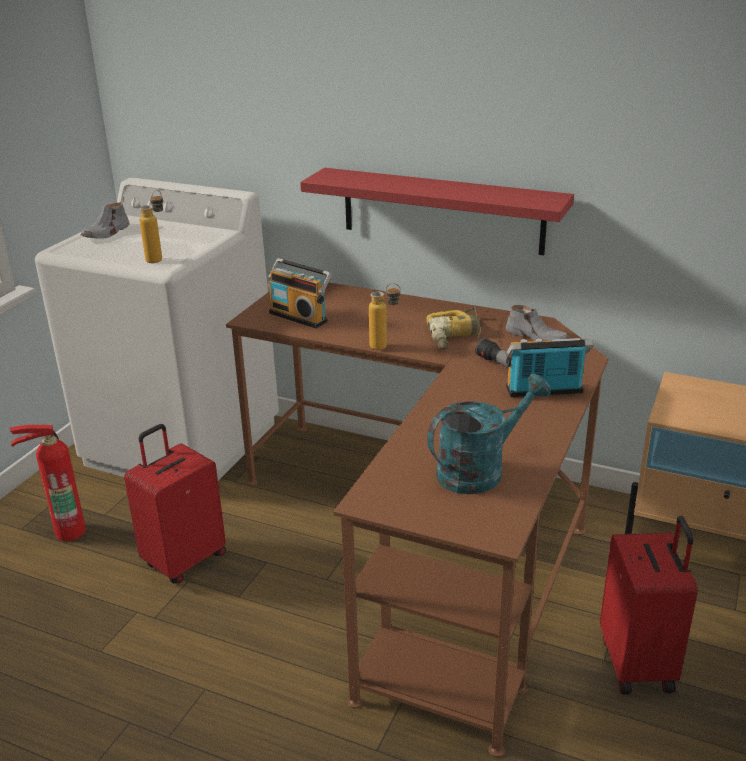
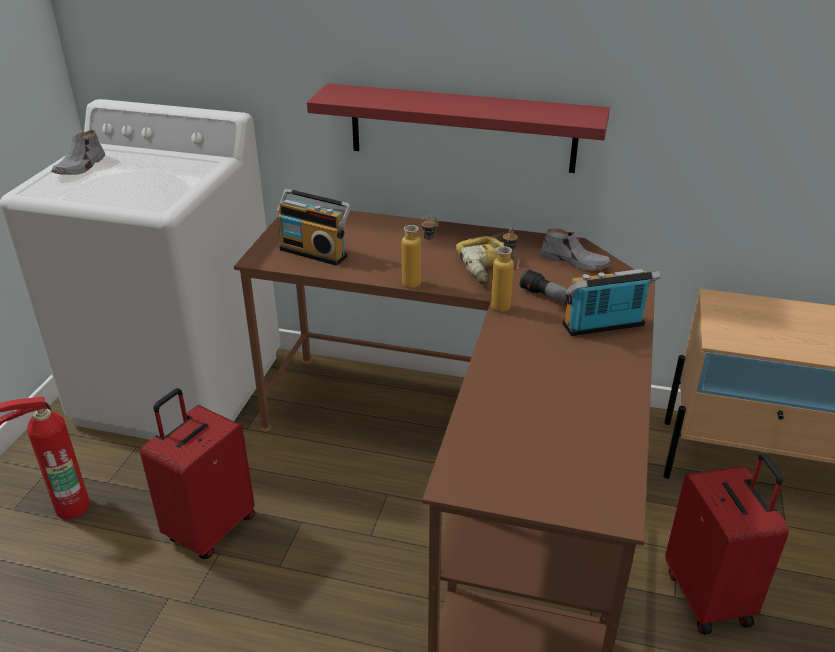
camera: 10 degrees left, 5 degrees up
(159, 258) = (151, 196): bottle -> bottle (503, 303)
(480, 470) = (568, 430): turquoise watering can -> none

